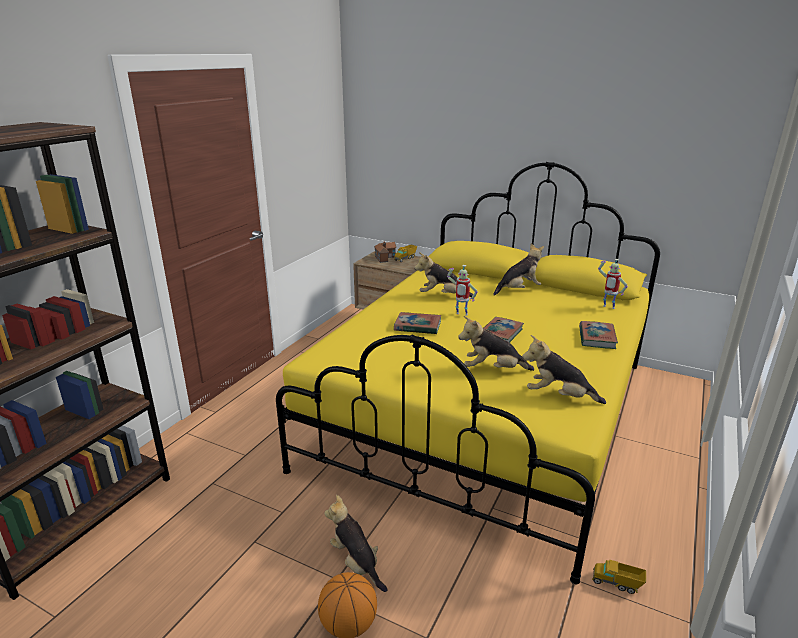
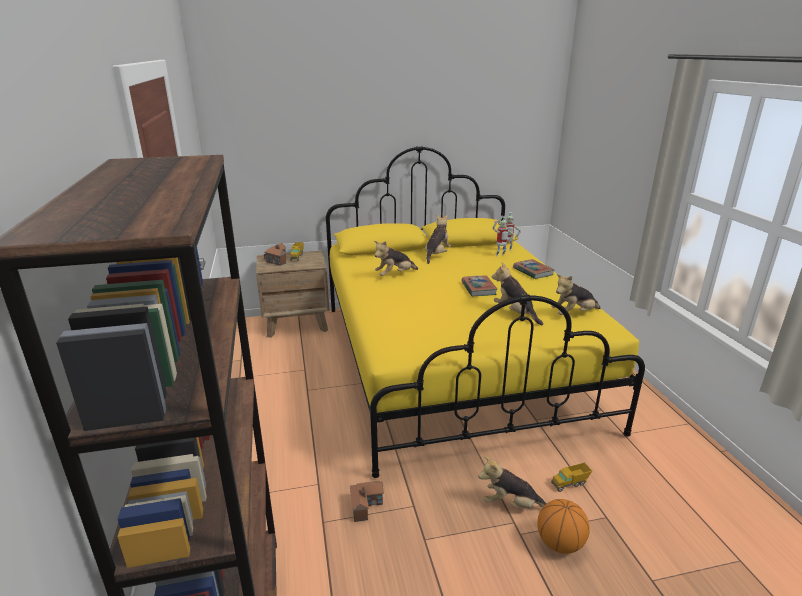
camera: 40 degrees left, 0 degrees up
(255, 488) = (366, 503): none -> toy house
(417, 326) = (418, 303): book -> none
(461, 315) = (431, 284): toy robot -> toy robot (500, 256)
(492, 369) = (515, 313): plush toy -> plush toy turned 90 degrees clockwise
(616, 584) = (642, 424): toy truck -> toy truck (570, 483)

